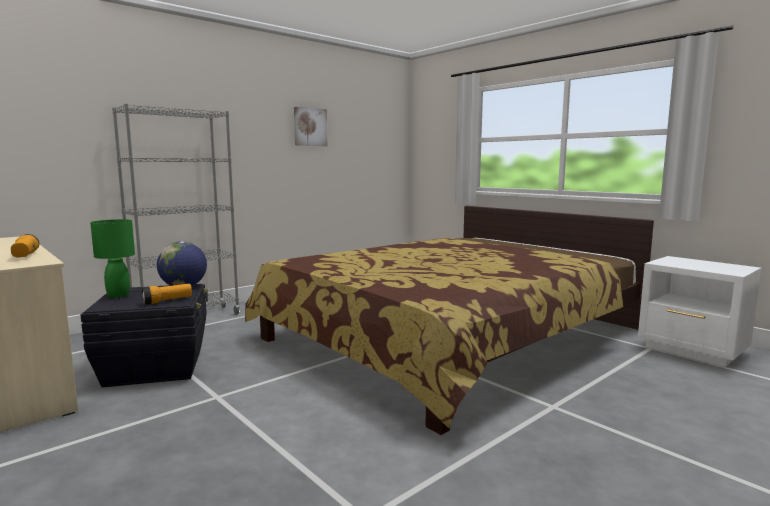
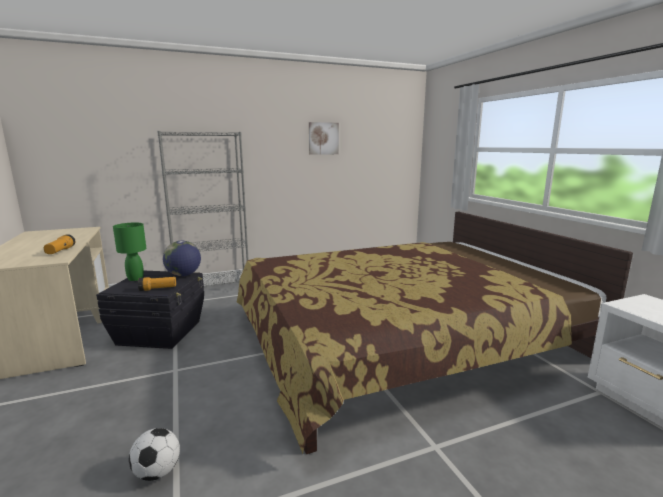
camera: 20 degrees right, 5 degrees up
(291, 482) = (157, 472): none -> football

